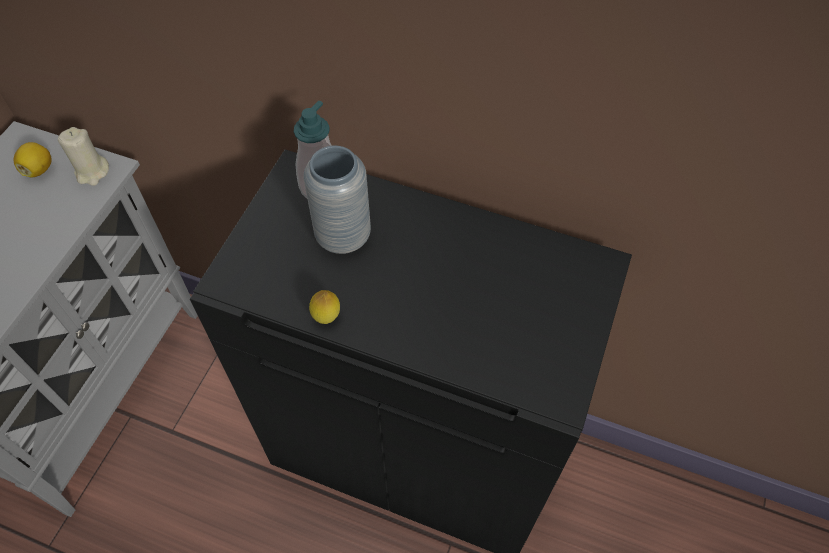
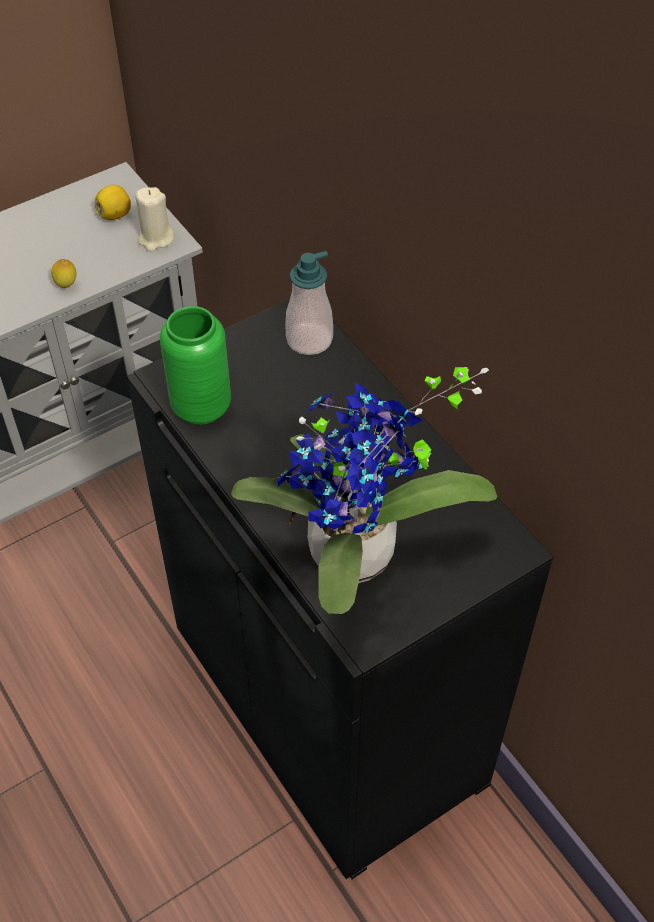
camera: 35 degrees right, 5 degrees down
(278, 289) = (201, 407): none -> green vase
(326, 318) = (222, 452): lemon -> lemon (67, 286)
(343, 236) = (292, 393): grey vase -> none
(504, 345) = (355, 563): none -> potted plant

